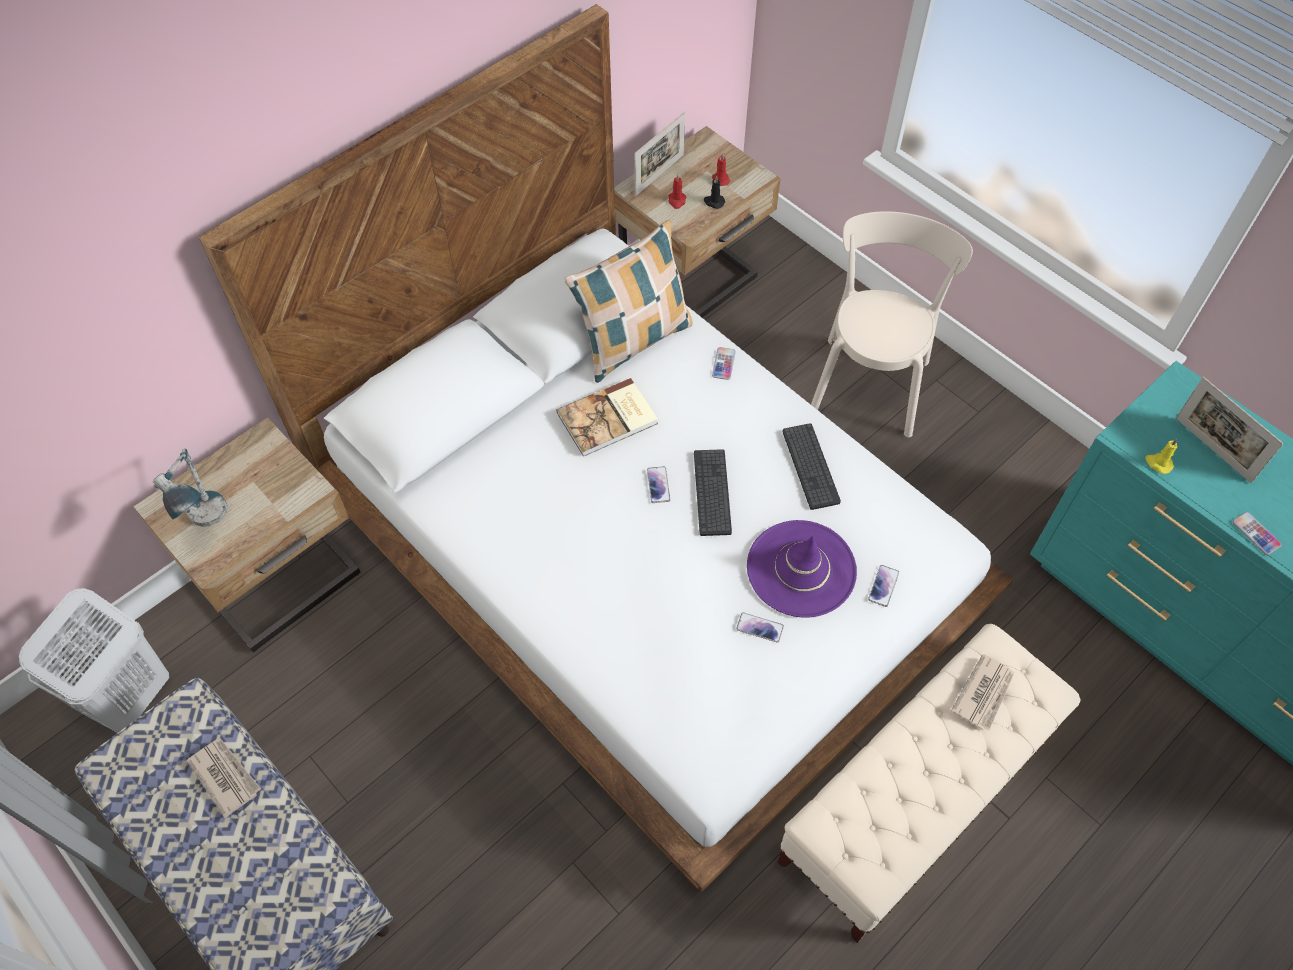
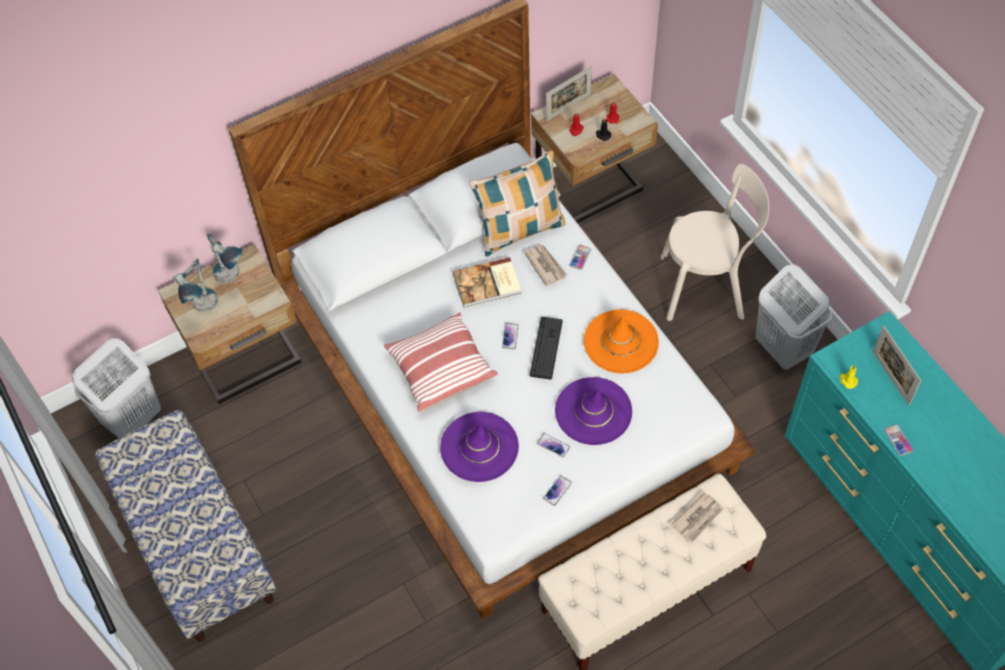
camera: 15 degrees right, 0 degrees up
(225, 776) = (186, 475): newspaper -> newspaper (545, 265)
(244, 472) = (233, 280): none -> table lamp
(572, 548) = (440, 369): none -> pillow
(656, 650) = (479, 447): none -> purple hat
(810, 466) = (620, 342): keyboard -> orange hat
(870, 381) = (707, 286): beige chair -> beige chair turned 60 degrees clockwise
(883, 586) = (647, 433): phone -> phone (557, 490)
(986, 442) = (782, 348): none -> white laundry basket

